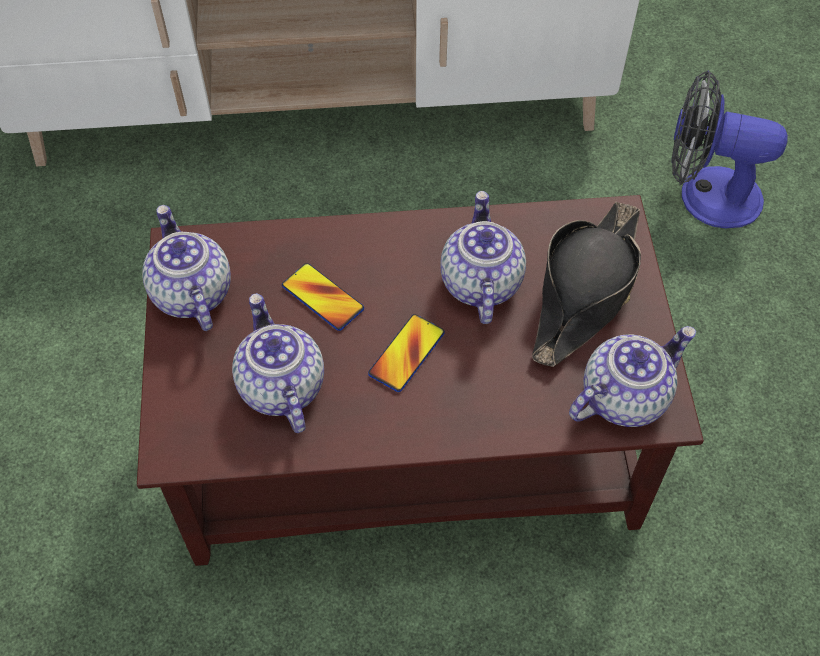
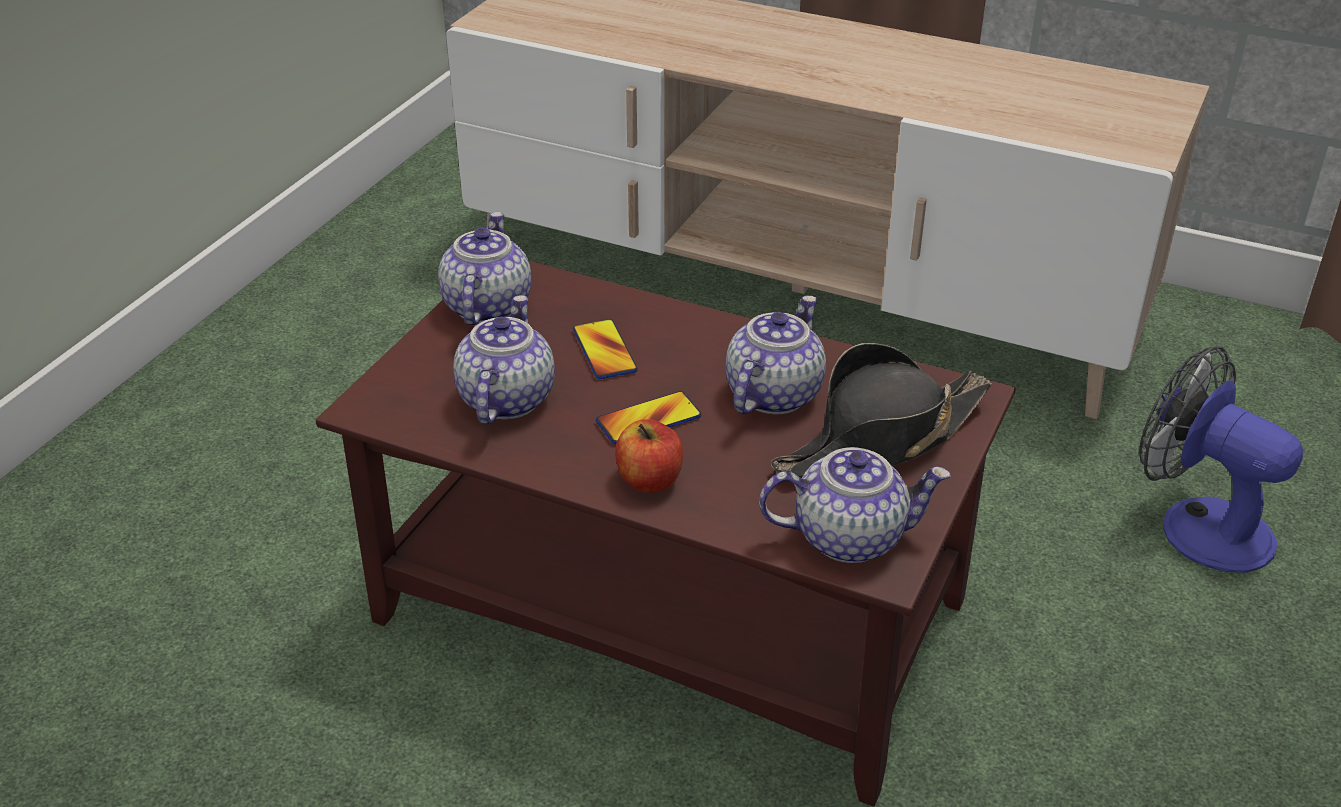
camera: 30 degrees right, 20 degrees down
(449, 414) = (649, 480): none -> apple

